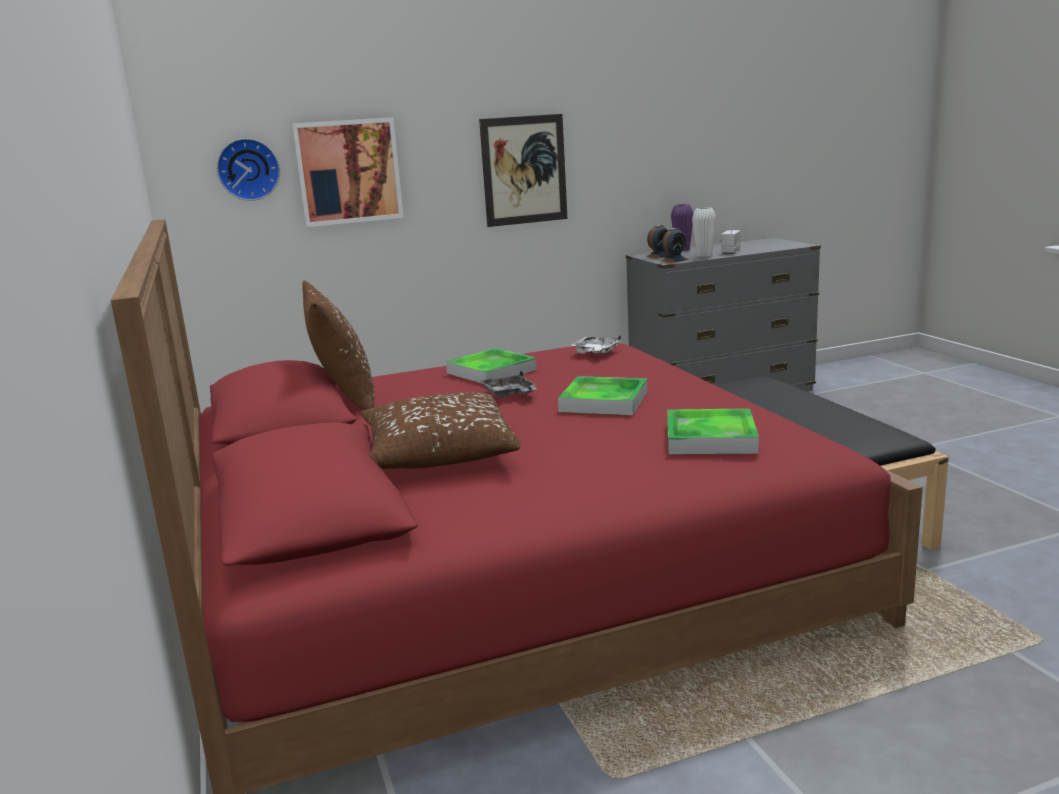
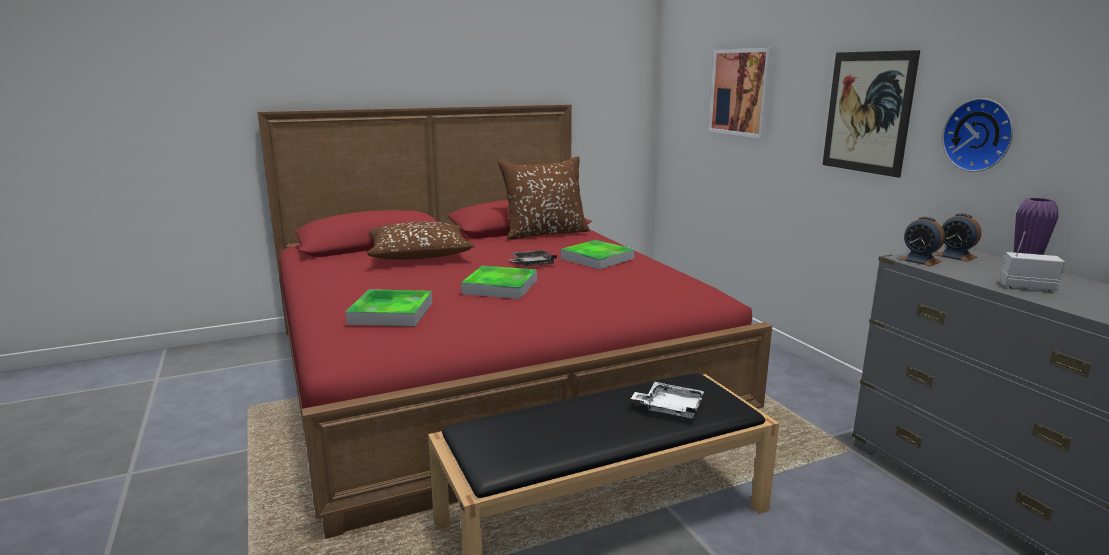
camera: 85 degrees right, 0 degrees up
(248, 169) = (694, 82): wall clock -> wall clock (980, 135)
(596, 352) = (658, 286): white tray -> white tray (670, 408)
(704, 255) = (976, 274): white vase -> none

